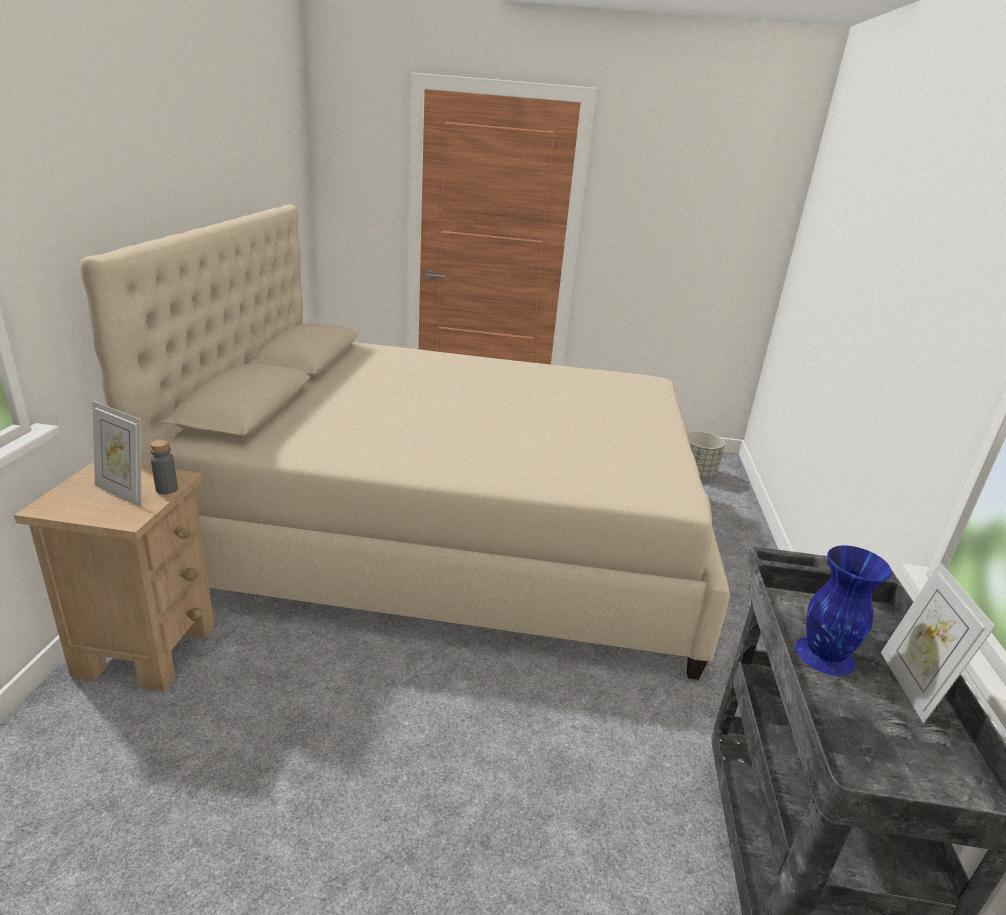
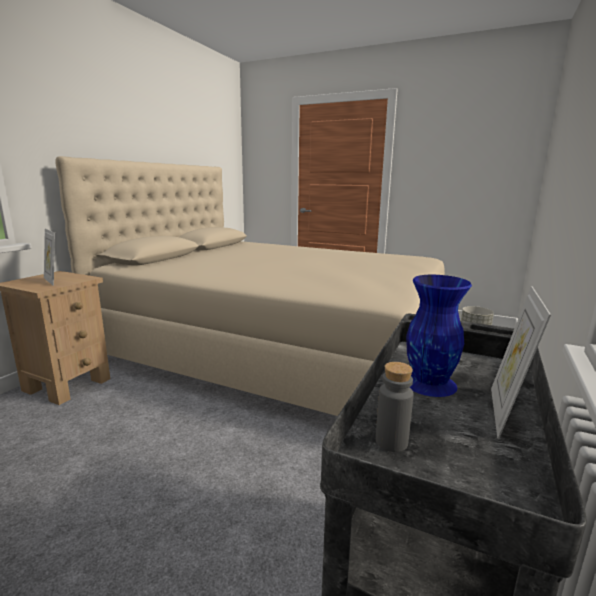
camera: 20 degrees right, 10 degrees down
(167, 489) = (75, 281): grey bottle -> grey bottle (391, 442)

